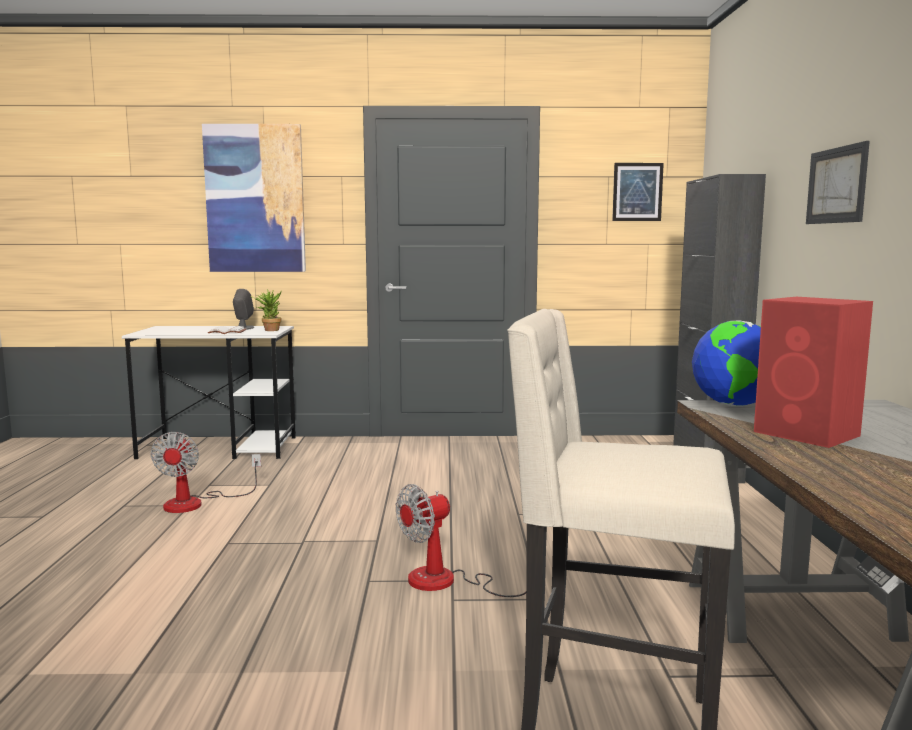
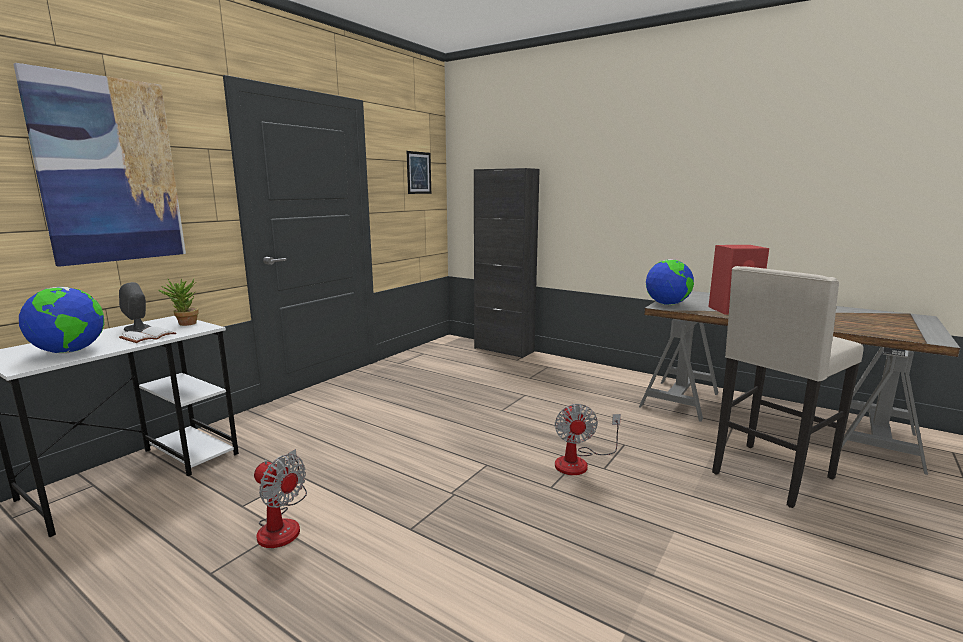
camera: 55 degrees left, 5 degrees up
(177, 331) = (70, 352): none -> globe
(837, 185) = (617, 181): picture -> none

